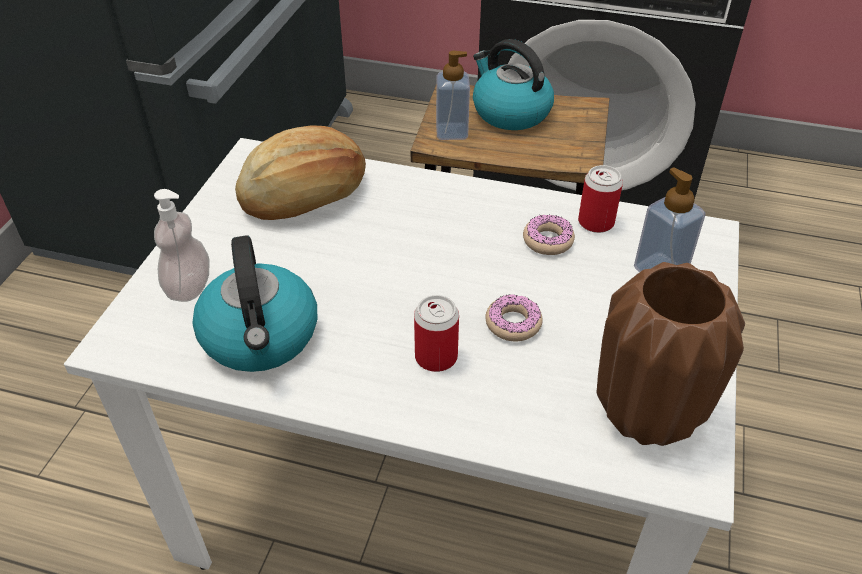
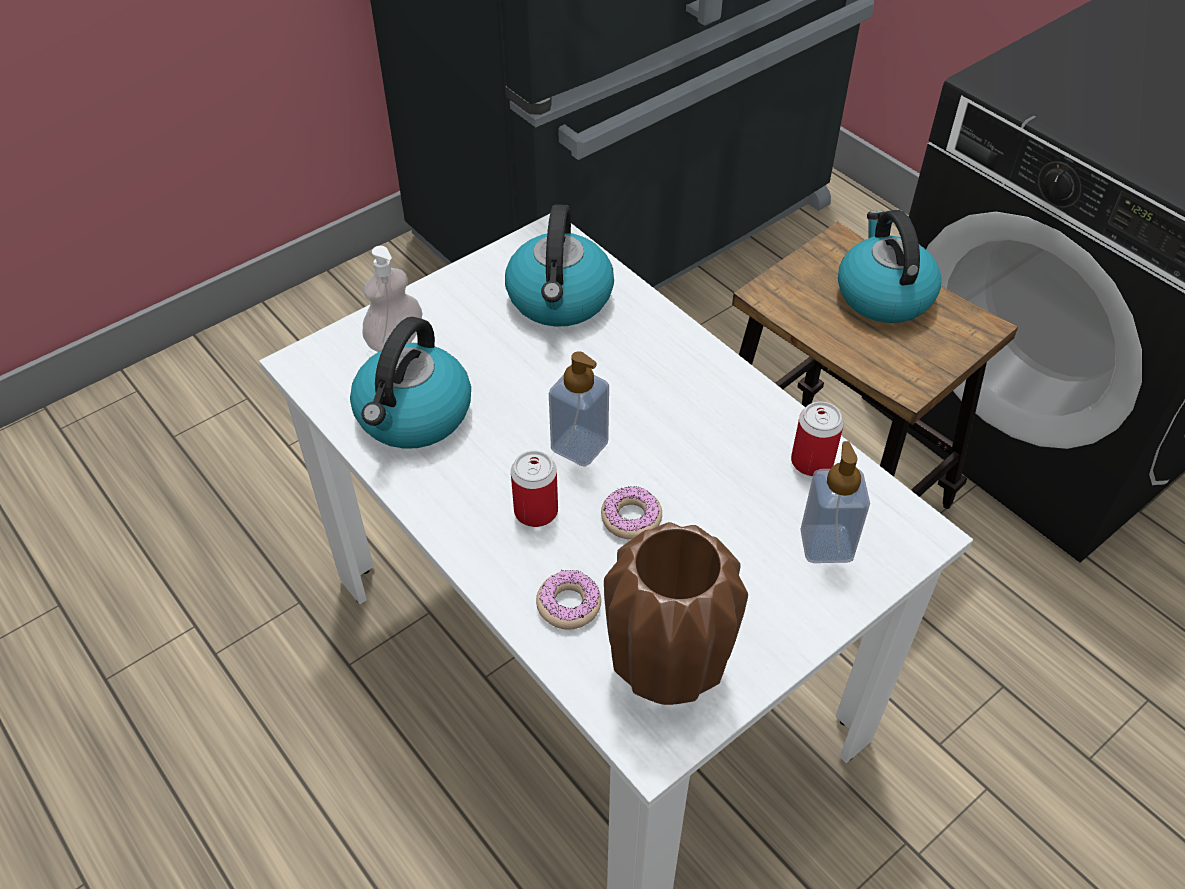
camera: 35 degrees right, 5 degrees up
(305, 196) = (560, 299): bread -> kettle
(452, 132) = (795, 290): soap dispenser -> soap dispenser (579, 446)
(548, 241) = (743, 456): donut -> donut (568, 605)

